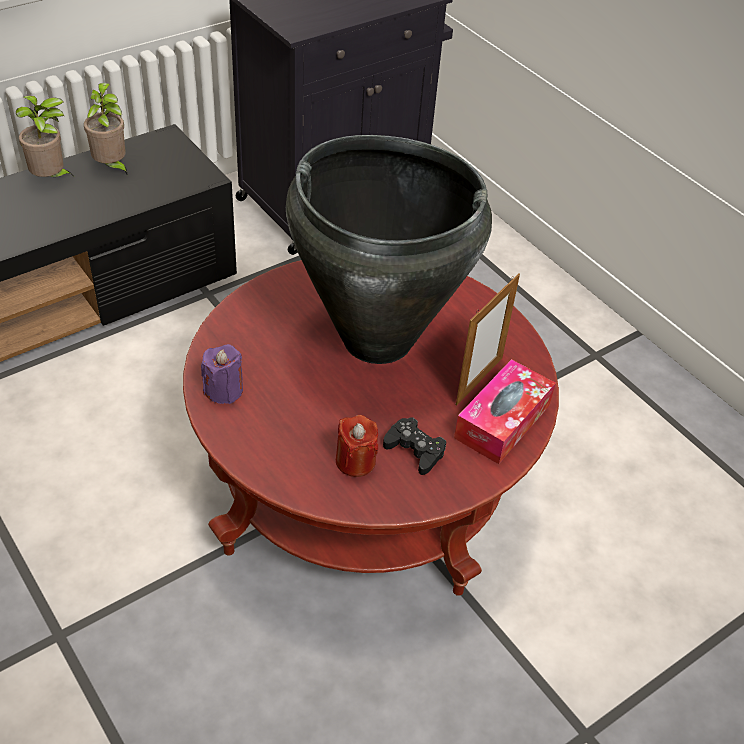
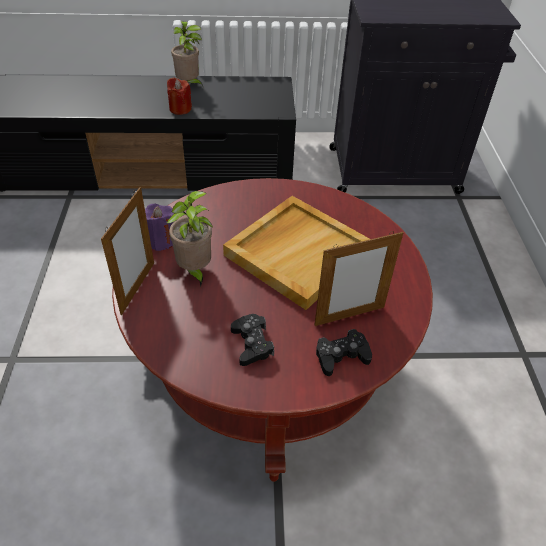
camera: 35 degrees right, 0 degrees up
(112, 167) = (229, 89): potted plant -> potted plant (194, 271)
(249, 451) = (138, 287): none -> picture frame
(355, 461) = (201, 330): red candle -> red candle (180, 109)
(378, 339) = (297, 252): black vase -> beige tray
(502, 421) = (341, 356): tissue box -> black game controller

